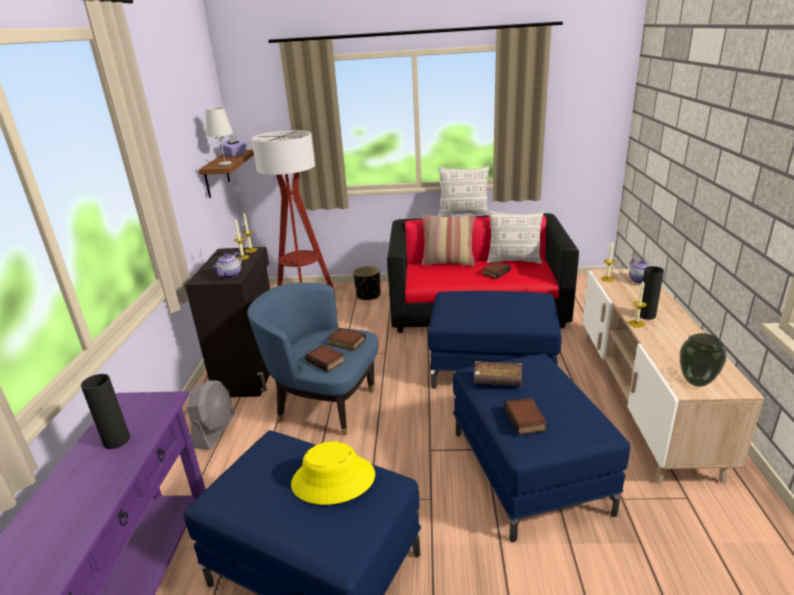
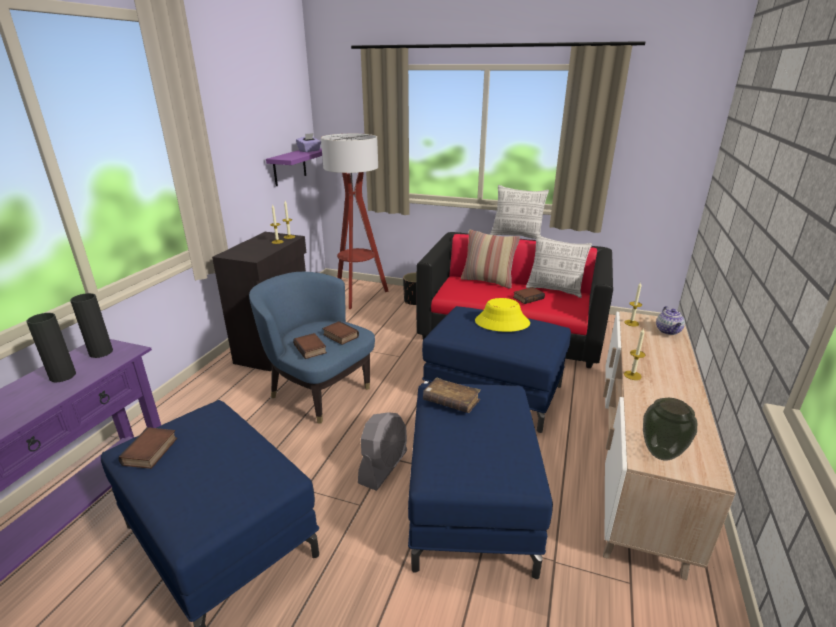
camera: 15 degrees right, 0 degrees up
(215, 430) = (216, 392): grey fan -> grey fan (383, 466)
(216, 174) = (289, 166): brown shelf -> purple shelf
(225, 163) = (292, 156): white table lamp -> none
(230, 275) = (253, 255): teapot -> none
(333, 480) = (232, 459): yellow hat -> yellow hat (502, 322)
(526, 420) = (451, 448): book -> book (151, 452)
(646, 315) = (650, 369): black vase -> black vase (101, 352)

